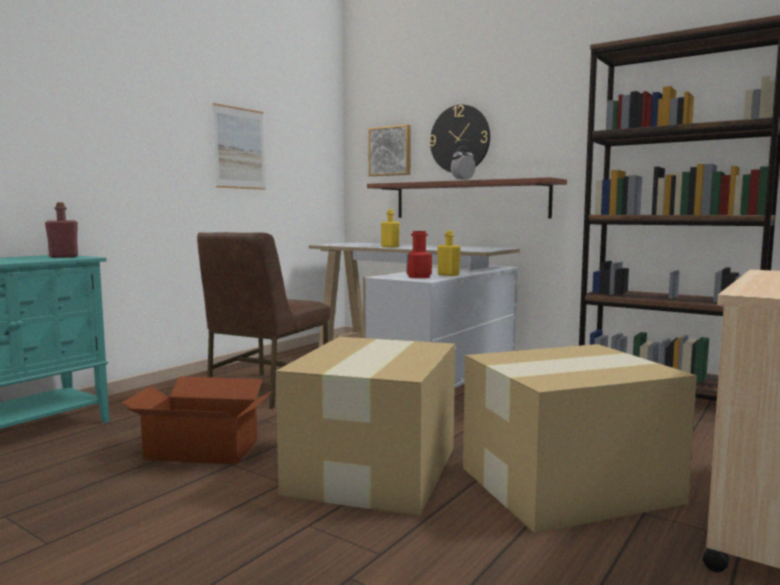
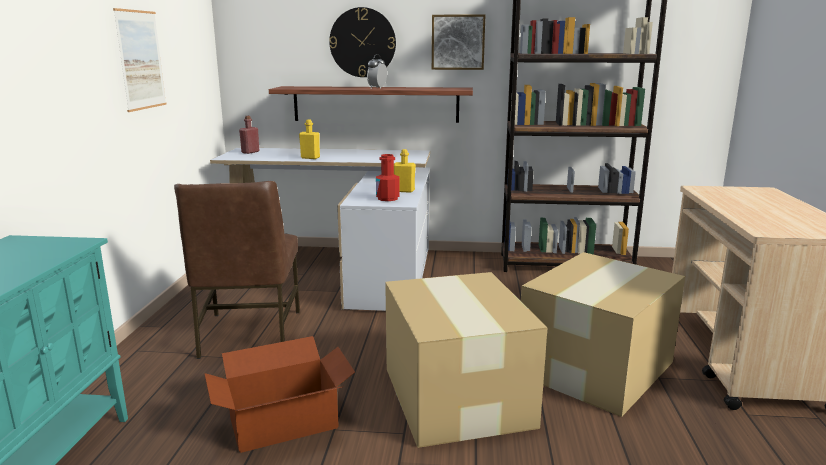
camera: 30 degrees left, 10 degrees up
(63, 257) = (45, 245): red bottle -> red bottle (250, 152)
(390, 151) = (280, 49): picture -> picture (458, 42)

